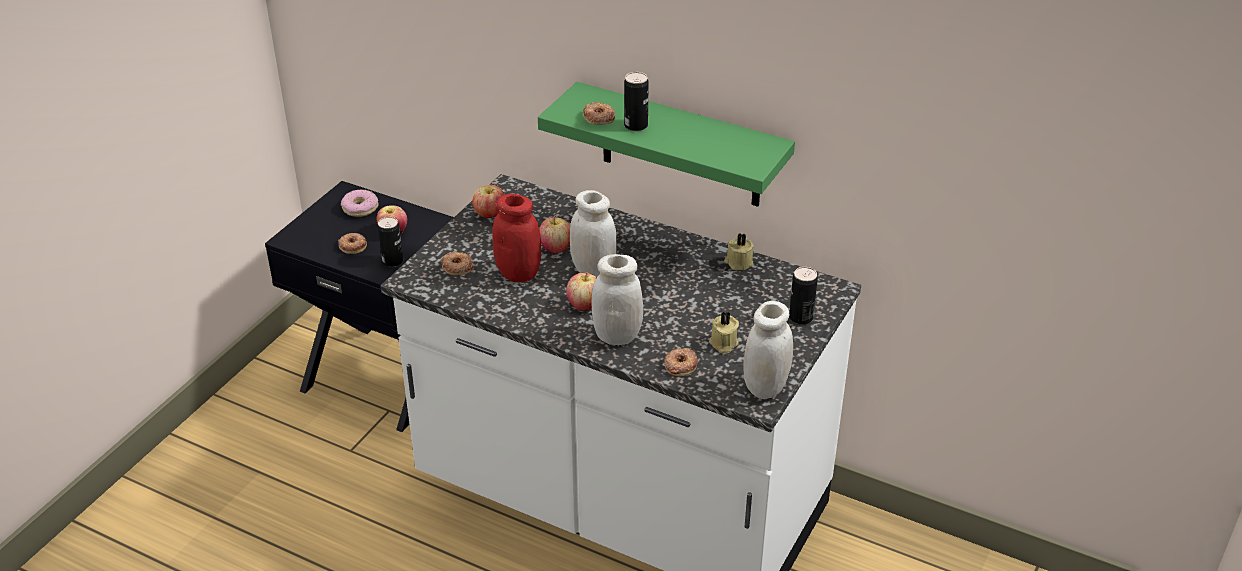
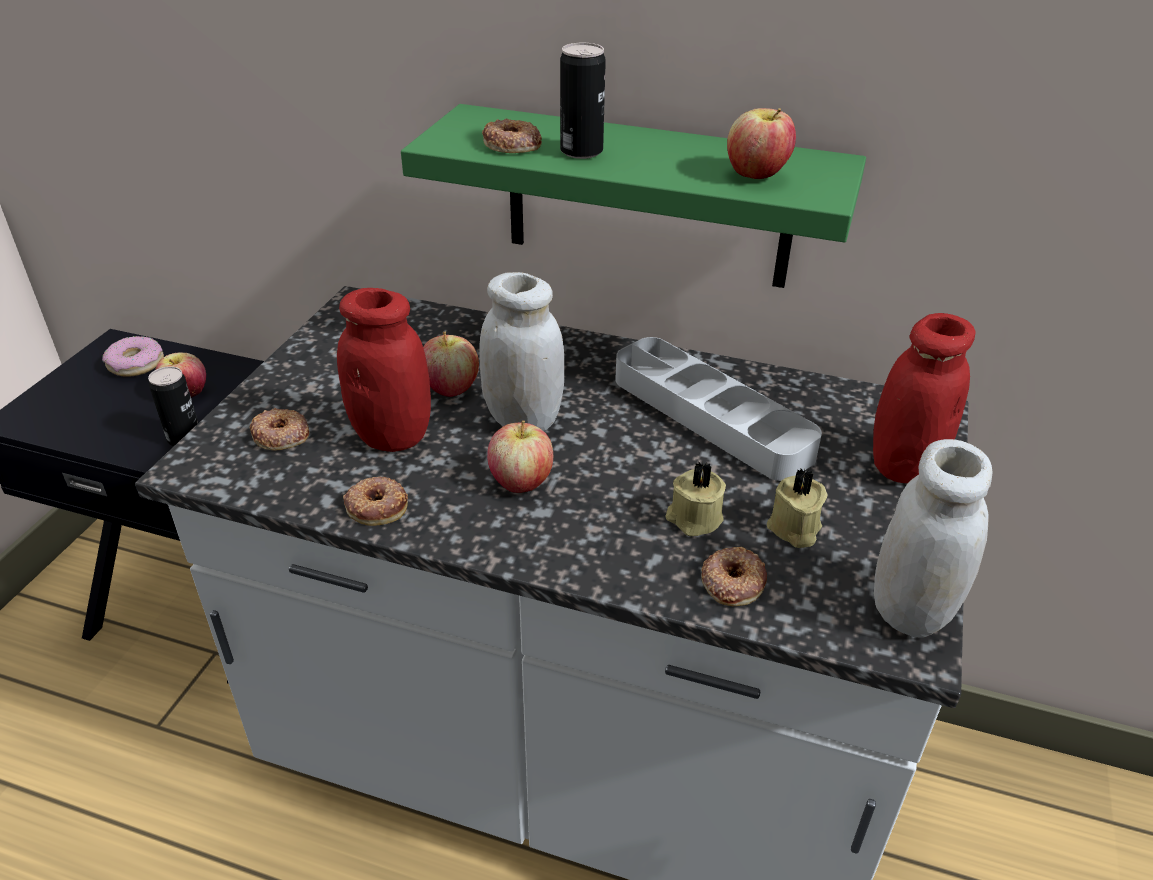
camera: 10 degrees left, 0 degrees up
(353, 246) = (120, 420): donut -> donut (377, 506)
(489, 214) = (332, 345): apple -> apple (756, 175)
(617, 336) = (596, 534): white jar -> none
(702, 279) = (710, 416): none -> grey tray
(738, 262) = (758, 384): beige candle -> beige candle (693, 518)
(801, 317) = (904, 465): can -> red jar

